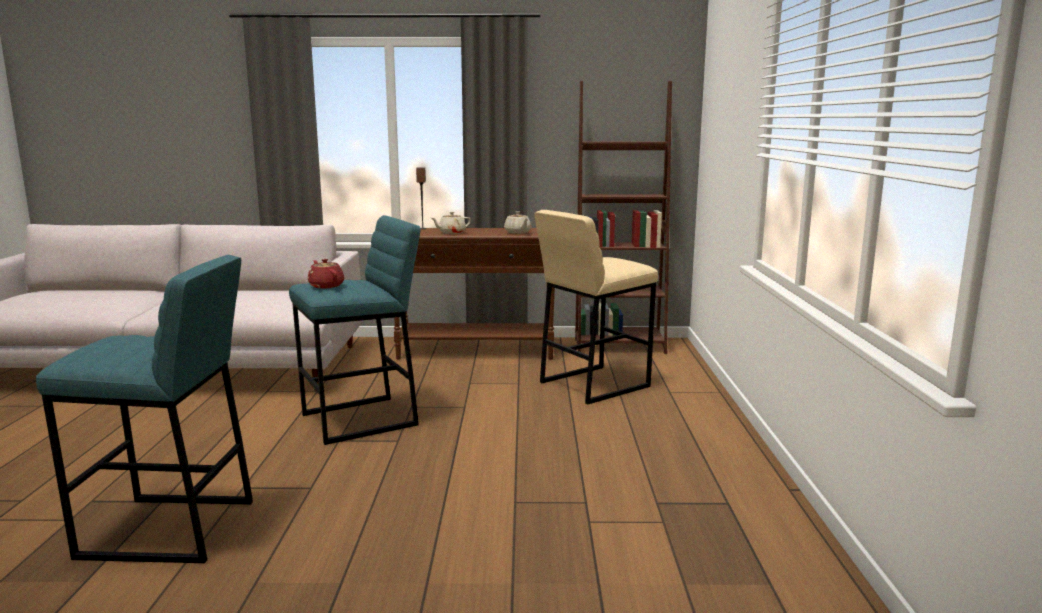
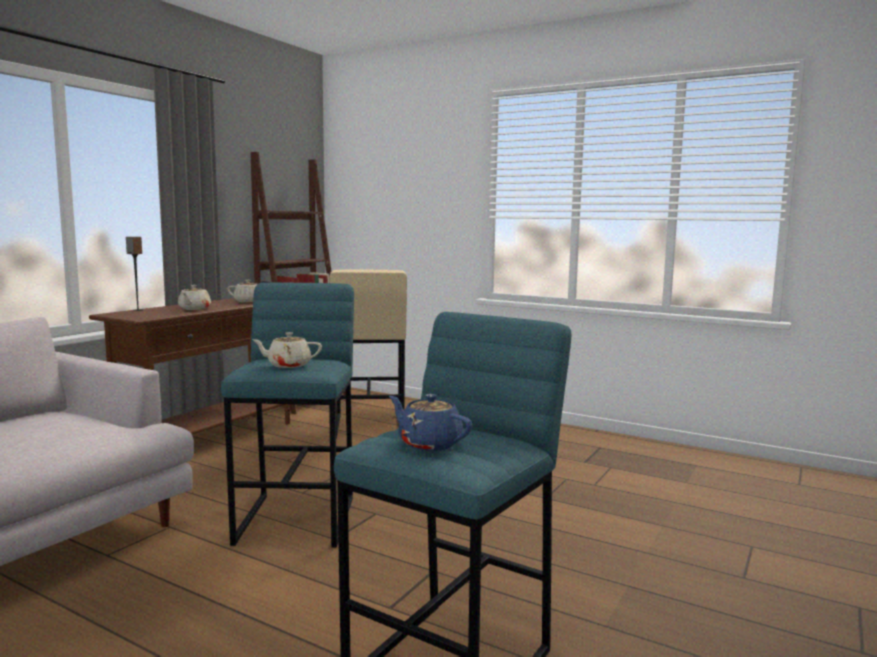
camera: 60 degrees left, 5 degrees down
(113, 345) = (429, 443): none -> blue teapot
(326, 286) = (288, 365): red teapot -> beige teapot

